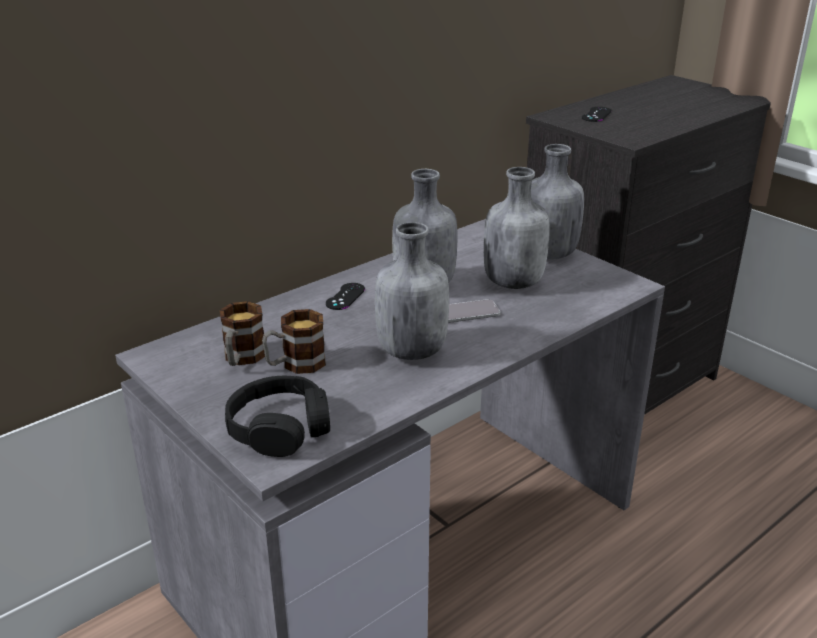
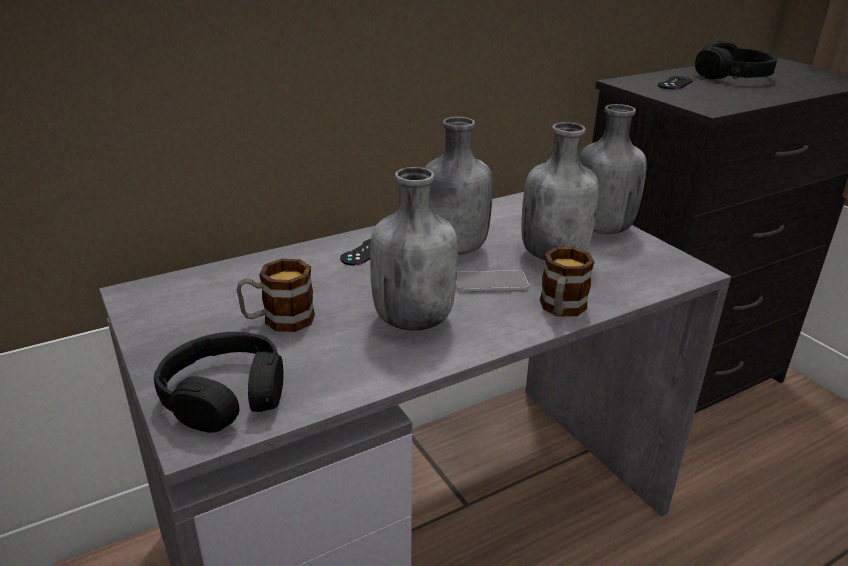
camera: 10 degrees right, 0 degrees up
(242, 358) = (225, 307): mug -> mug (561, 309)
(644, 102) = (732, 76): none -> black headphones

